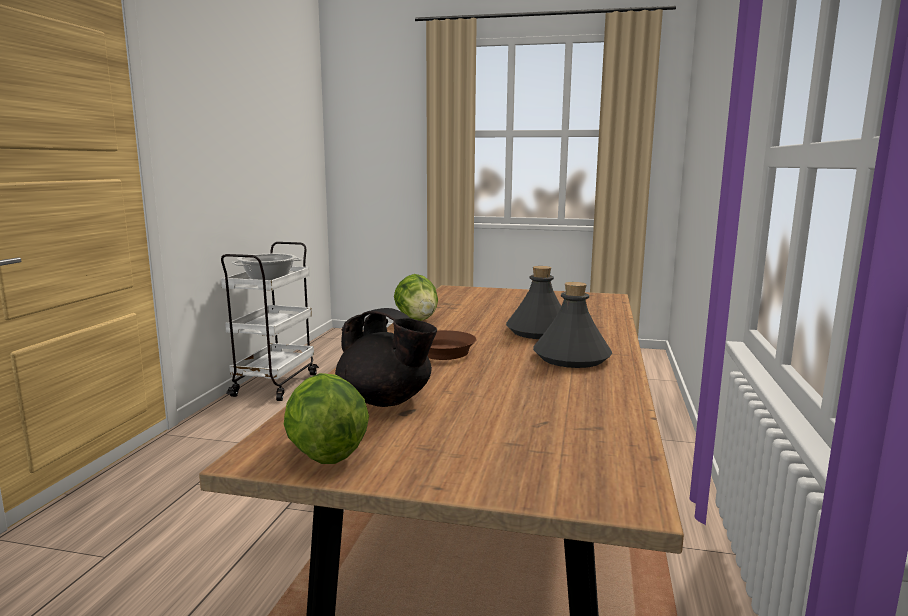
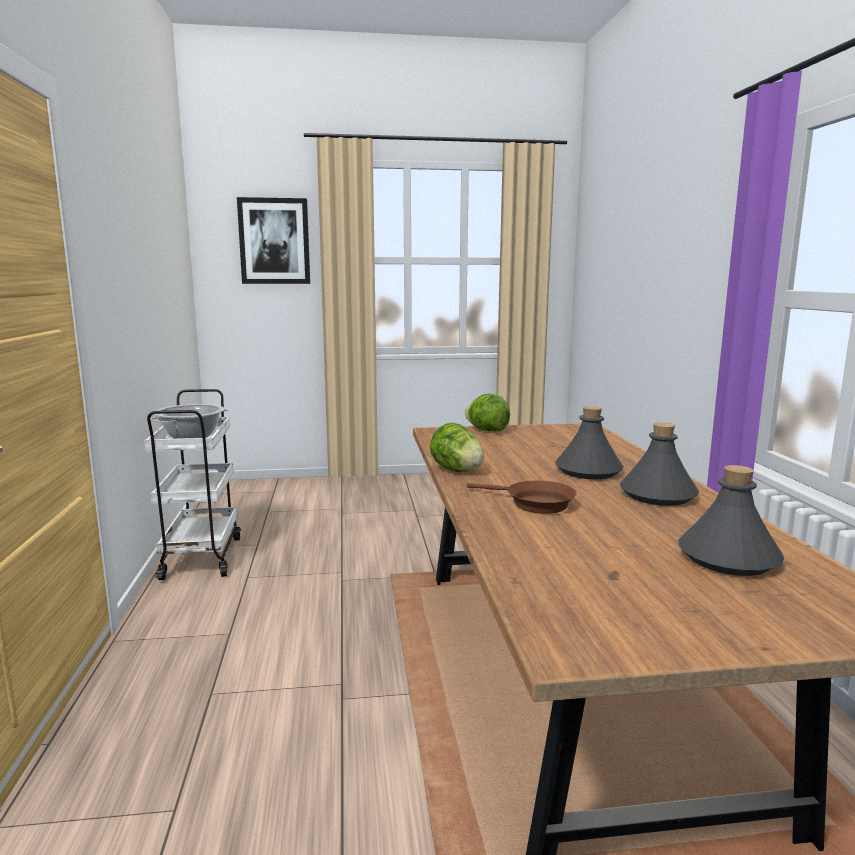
camera: 20 degrees left, 0 degrees up
(325, 453) = (616, 634): lettuce -> lettuce (487, 430)
(386, 401) = (577, 567): black teapot -> none
(390, 117) = (274, 241): none -> picture
(542, 416) = (728, 558): none -> grey bottle

